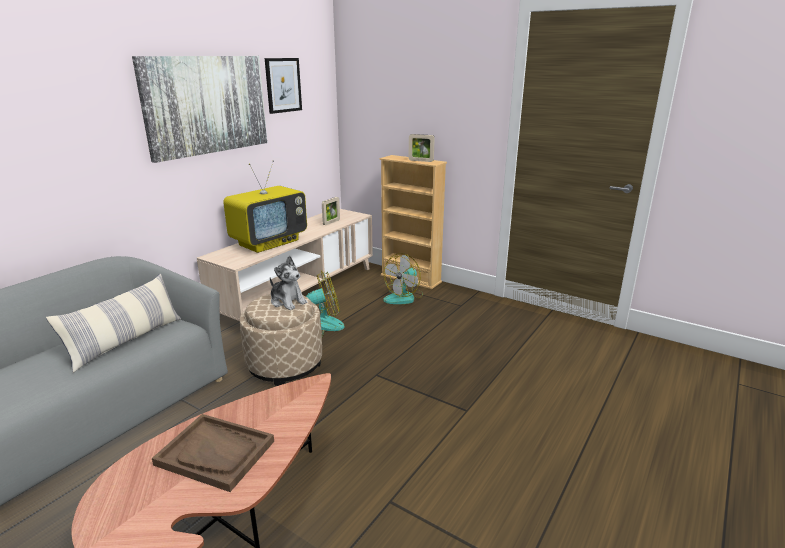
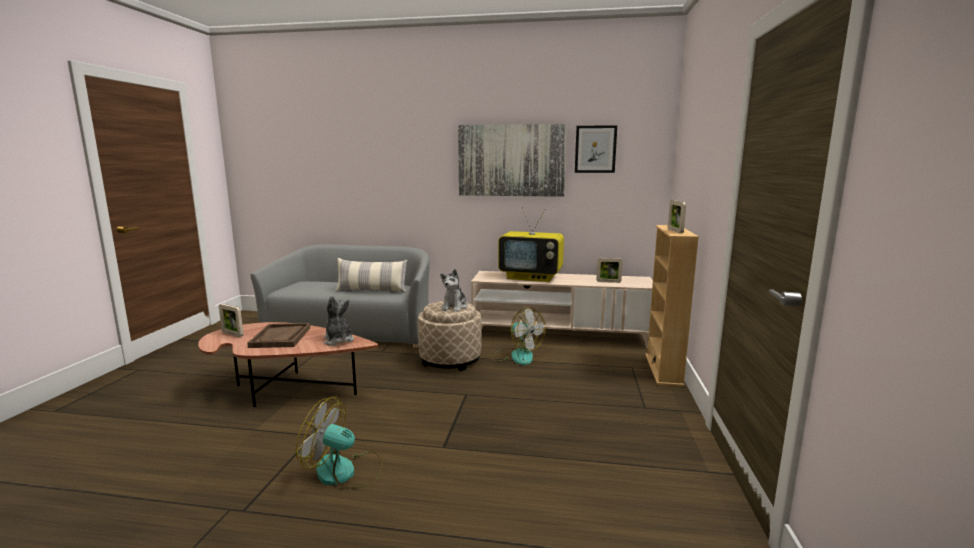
camera: 65 degrees right, 10 degrees down
(130, 514) = (232, 334): none -> picture frame
(288, 400) = (338, 341): none -> plush toy
(404, 297) = (617, 375): fan -> fan (344, 472)

